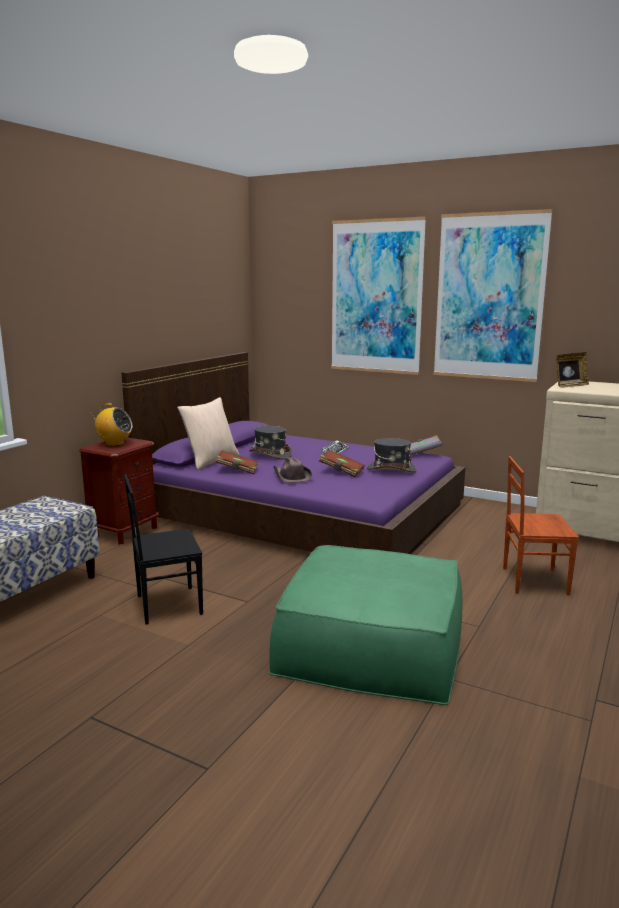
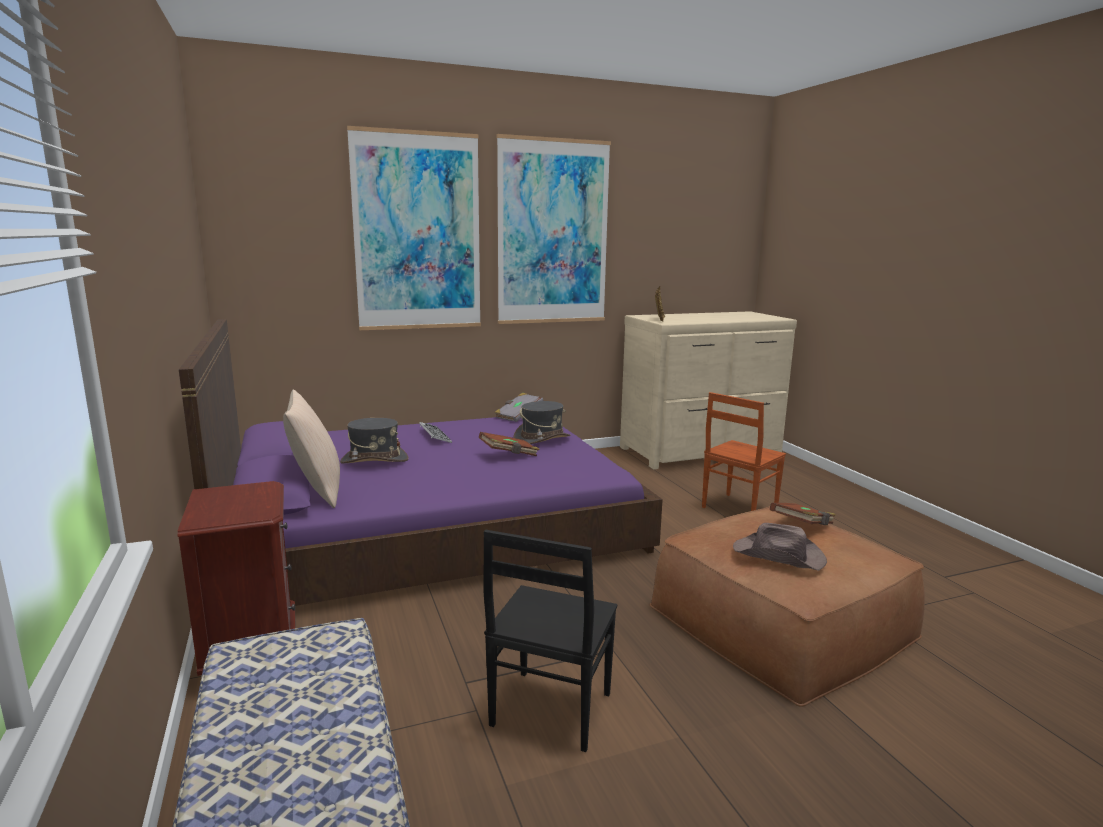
camera: 50 degrees left, 0 degrees up
(114, 444) = (223, 503): radio -> none
(237, 470) = (391, 491): brown book -> brown book (803, 526)
(291, 476) = (475, 477): brown hat -> brown hat (779, 556)
(372, 642) = (781, 620): green ottoman -> brown ottoman

